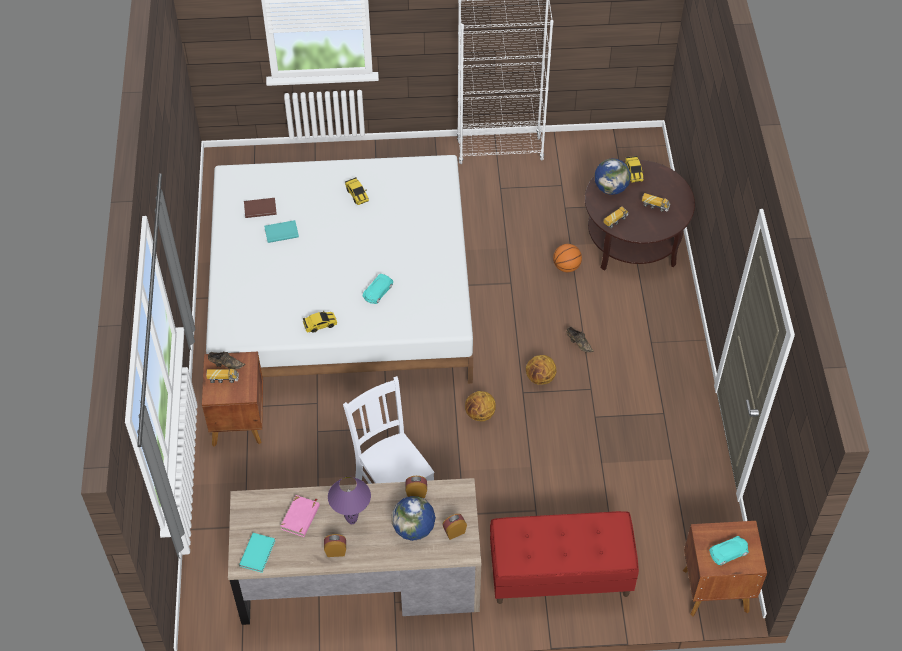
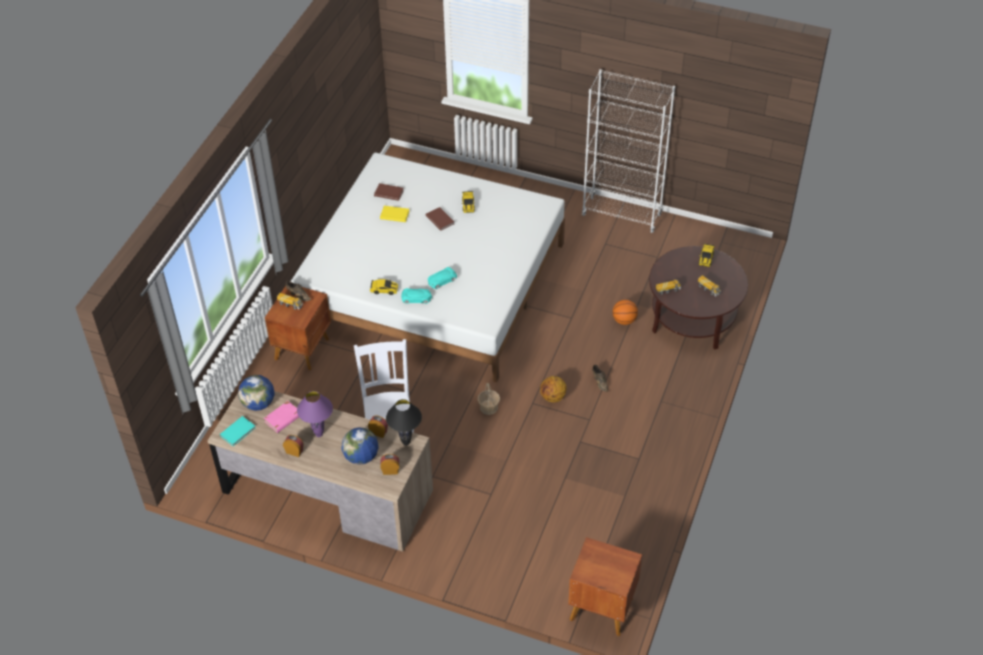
camera: 25 degrees right, 5 degrees down
(281, 232) = (394, 214): turquoise book -> yellow book
(335, 221) = (440, 219): none -> brown book
(452, 493) = (406, 442): none -> black table lamp
(480, 414) = (488, 407): basketball -> basket
(559, 574) = (481, 548): red bench -> none
(610, 188) = (679, 264): globe -> globe (258, 403)
(728, 552) = (604, 569): turquoise toy car -> turquoise toy car (416, 298)

